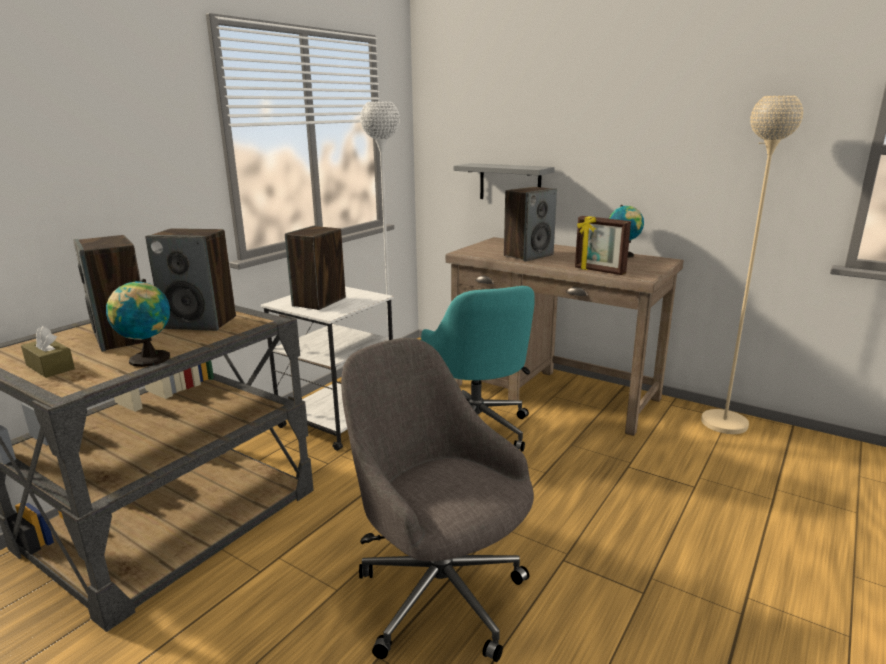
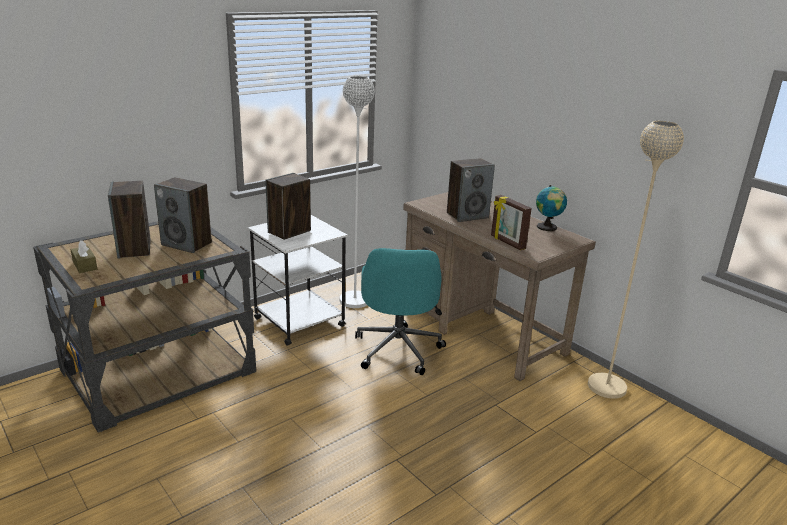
camera: 15 degrees right, 5 degrees up
(147, 360) = (139, 270): globe -> none
(438, 596) = (299, 461): grey office chair -> none
(510, 183) = (477, 145): grey shelf -> none

